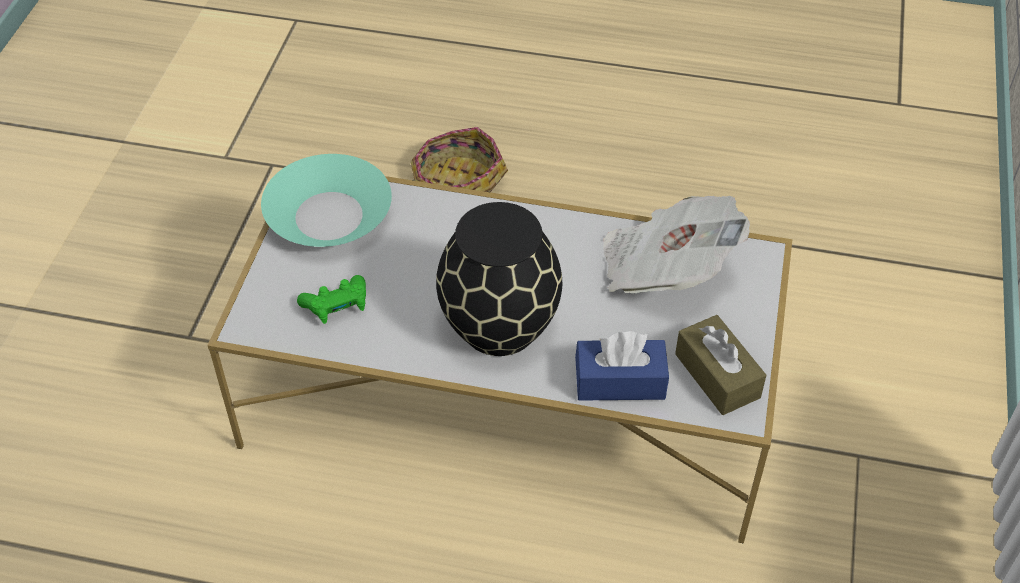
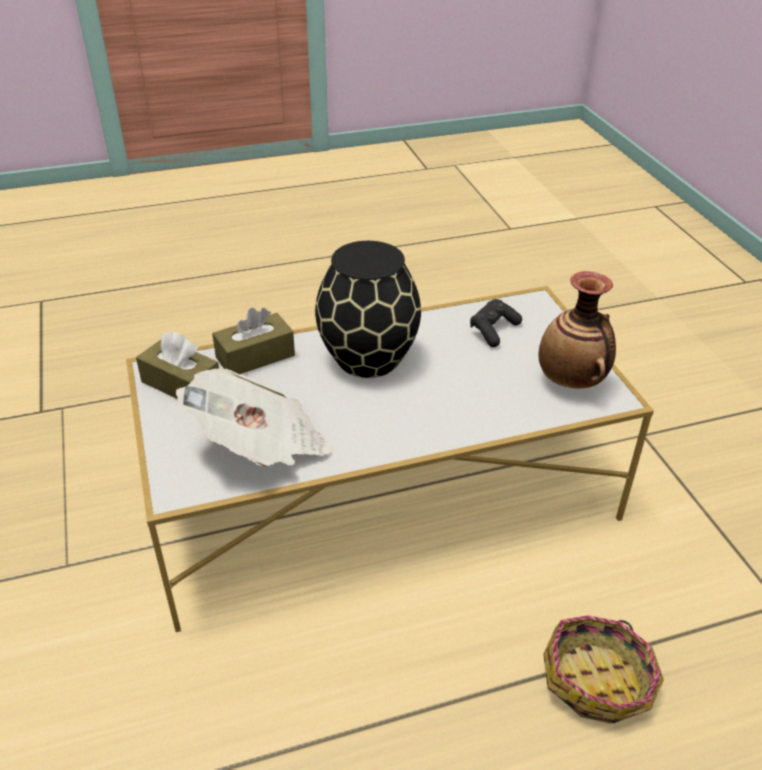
camera: 150 degrees right, 10 degrees down
(329, 215) = (571, 381): turquoise bowl -> vase
(337, 306) = (493, 330): green game controller -> black game controller
(620, 381) = (255, 356): blue tissue box -> brown tissue box

